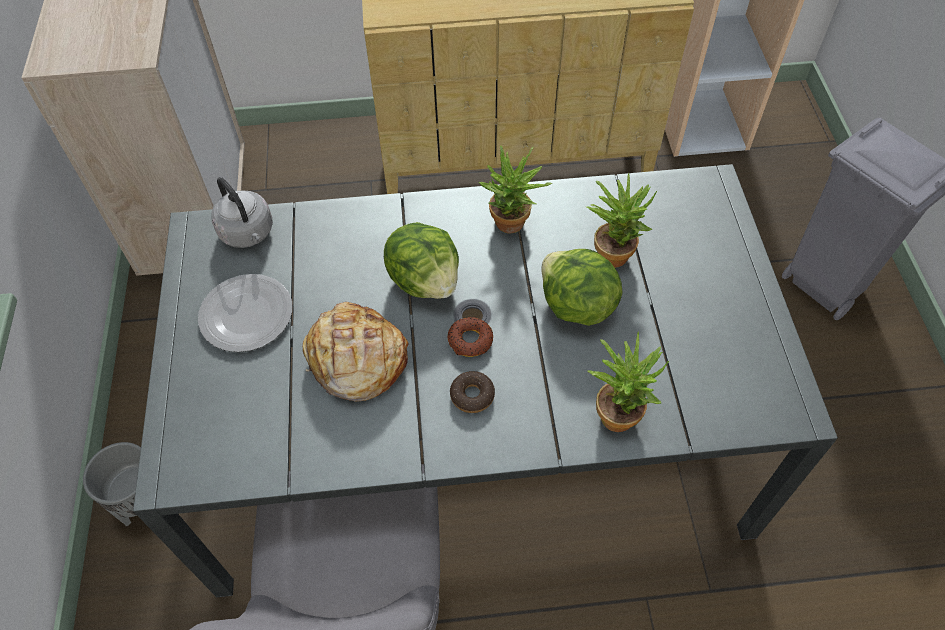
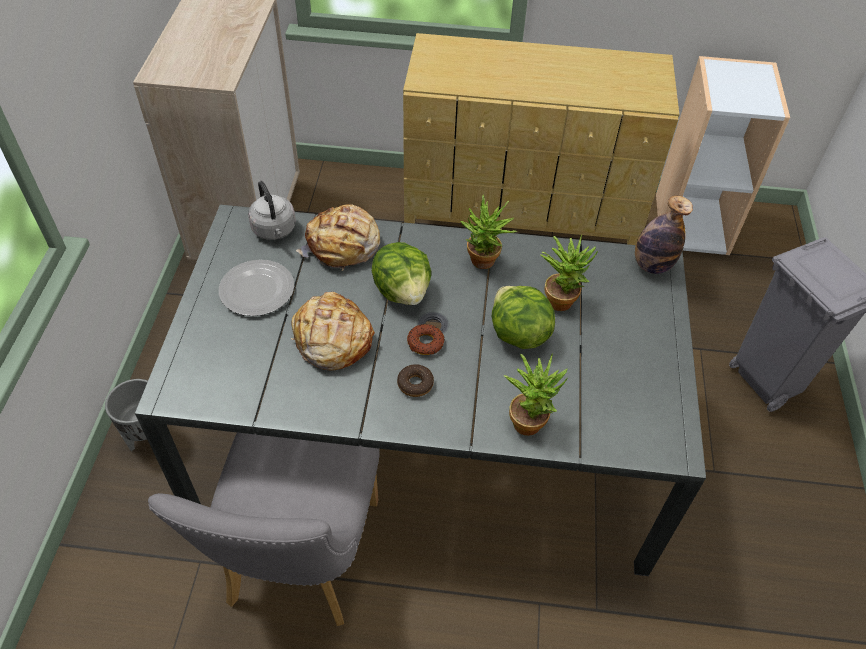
camera: 10 degrees right, 5 degrees down
(338, 237) = (343, 246): none -> bread
(705, 190) = (652, 265): none -> bottle

